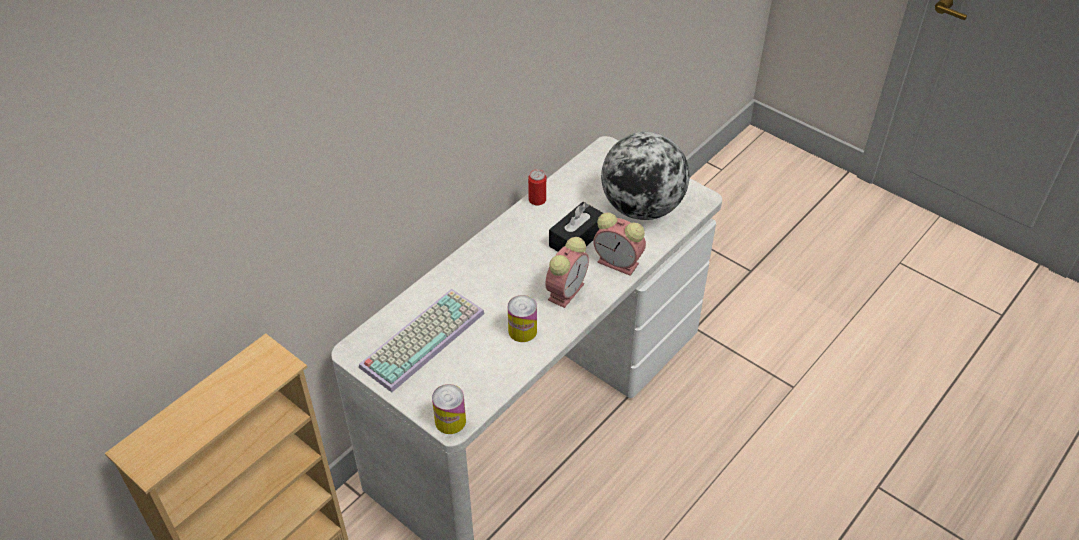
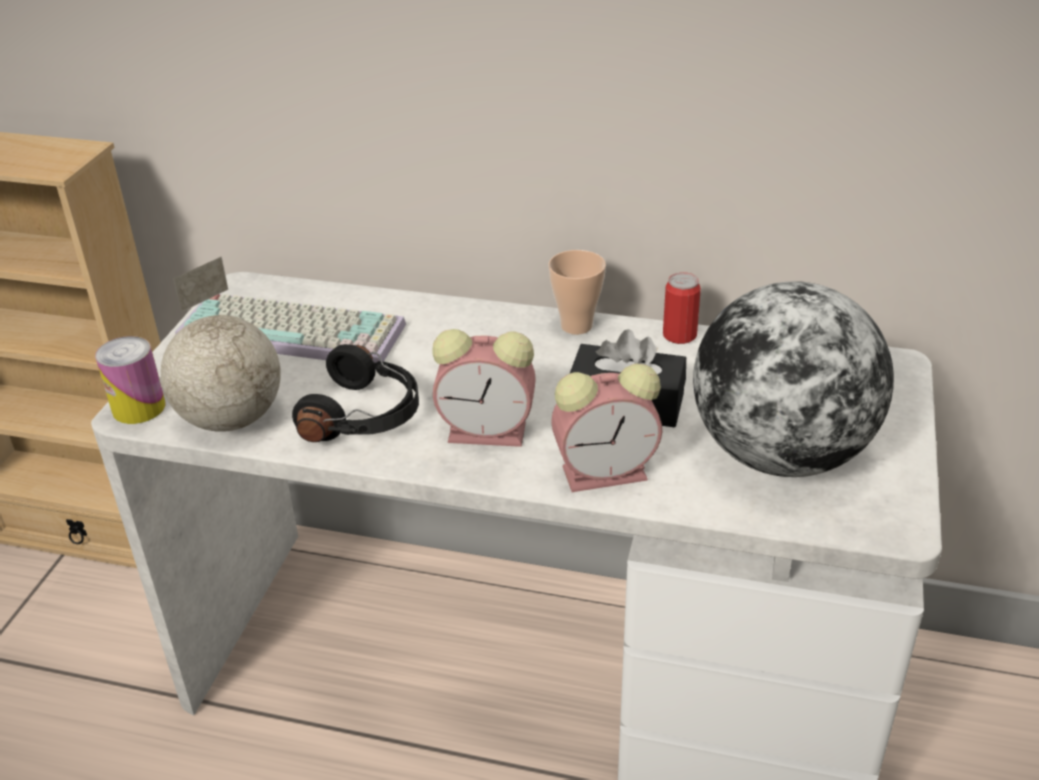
camera: 65 degrees right, 10 degrees down
(488, 384) = (230, 419): none -> globe
(502, 230) = (576, 326): none -> cup
(522, 331) = (365, 415): can -> black headphones
(619, 263) = (608, 472): alarm clock -> alarm clock turned 105 degrees counterclockwise

